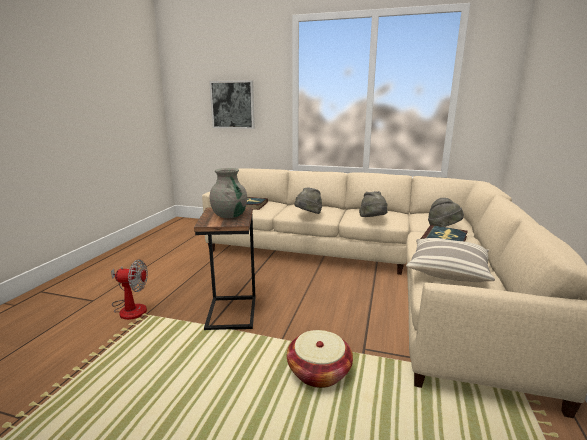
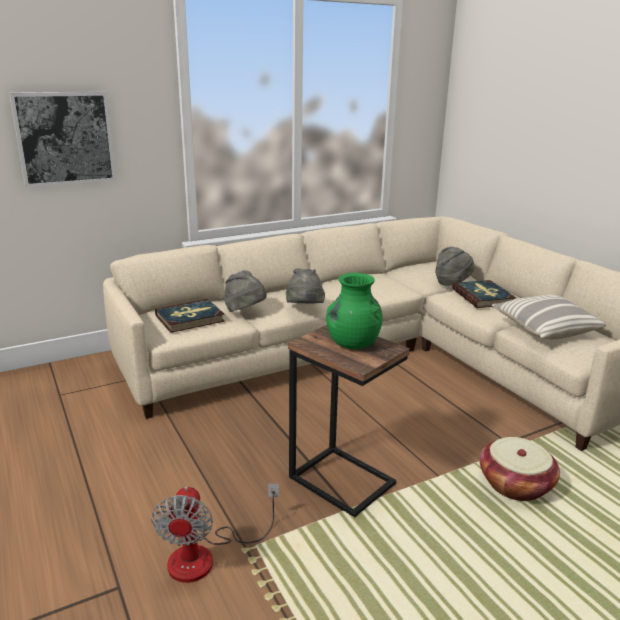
camera: 45 degrees left, 5 degrees up
(130, 308) = (206, 556): fan -> fan turned 135 degrees clockwise
(229, 215) = (353, 343): grey vase -> green vase
(373, 220) = (382, 292): grey hat -> grey hat (245, 312)

